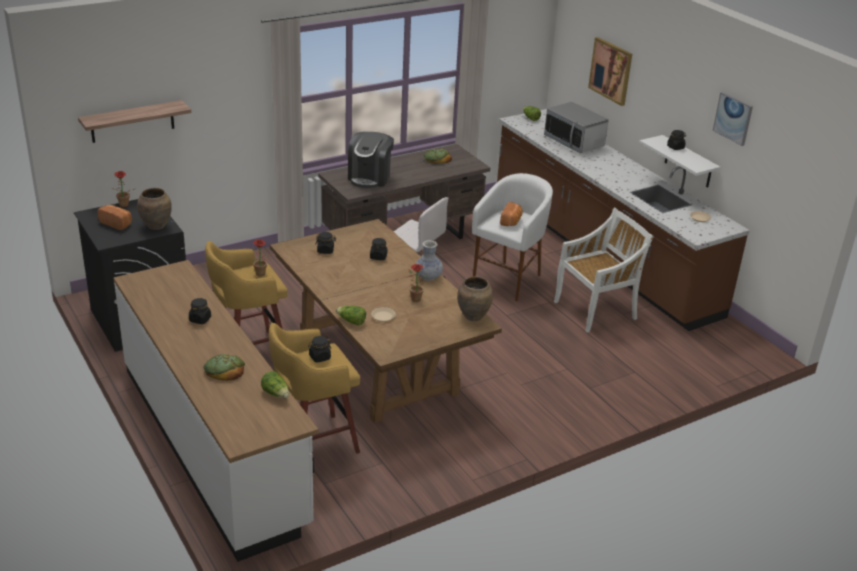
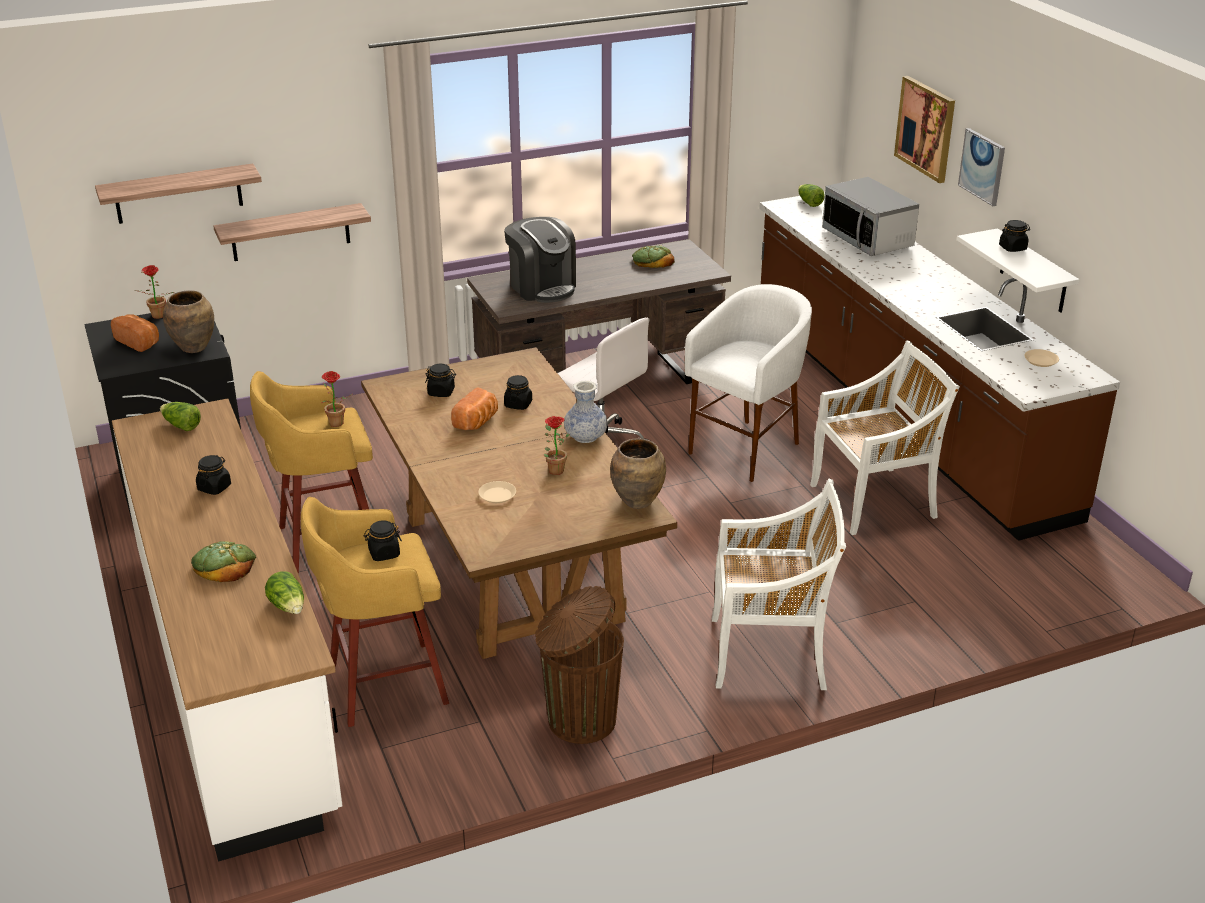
camera: 10 degrees right, 0 degrees up
(204, 145) = (290, 232): none -> shelf
(351, 321) = (446, 501): lettuce -> lettuce (181, 425)
(370, 178) = (542, 287): coffee machine -> coffee machine turned 60 degrees counterclockwise
(445, 457) = (579, 720): none -> brown trash can
(511, 221) = (745, 358): bread -> bread (477, 422)
(554, 409) = (770, 653): none -> white chair
(733, 118) = (1097, 201): picture -> picture (982, 166)

